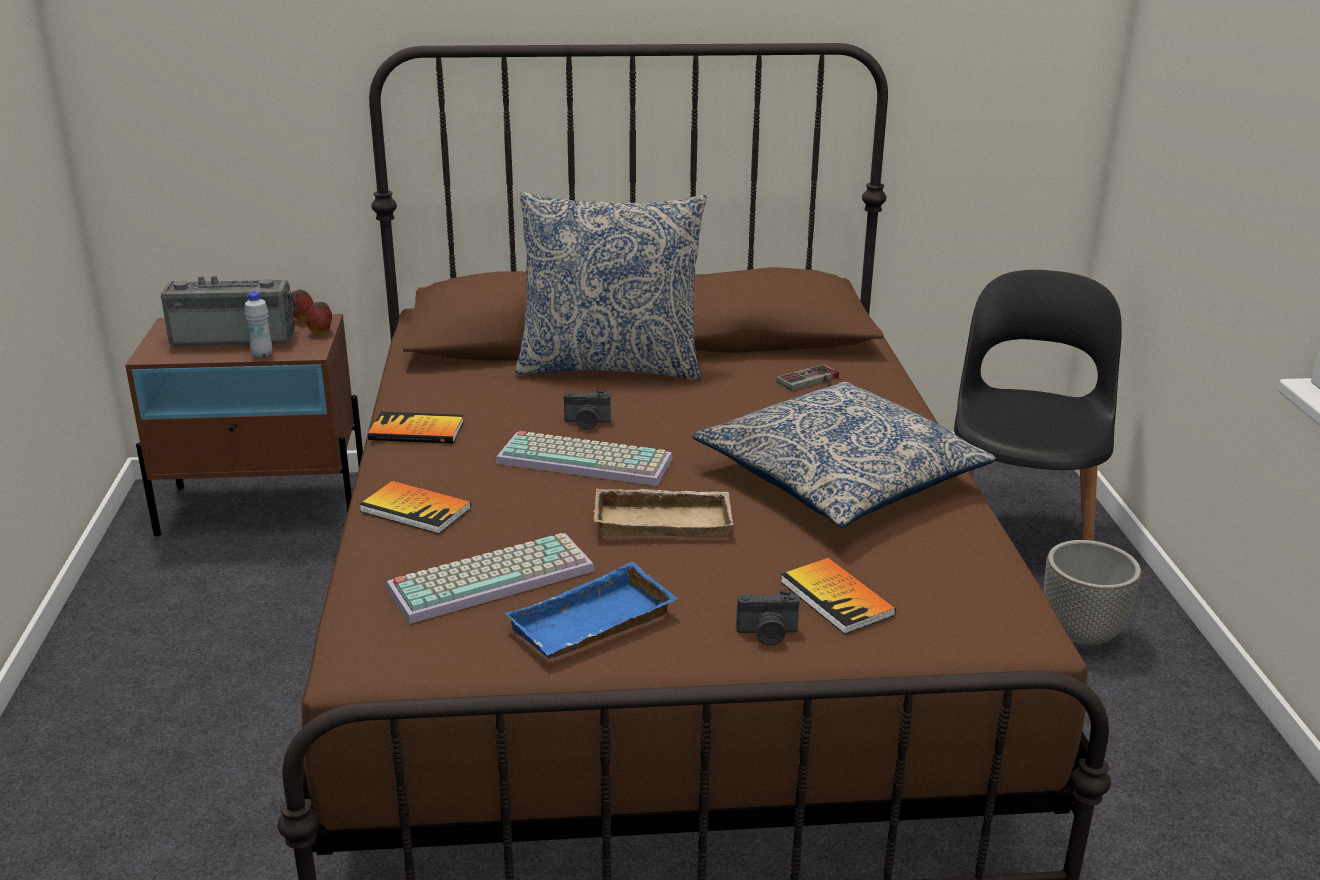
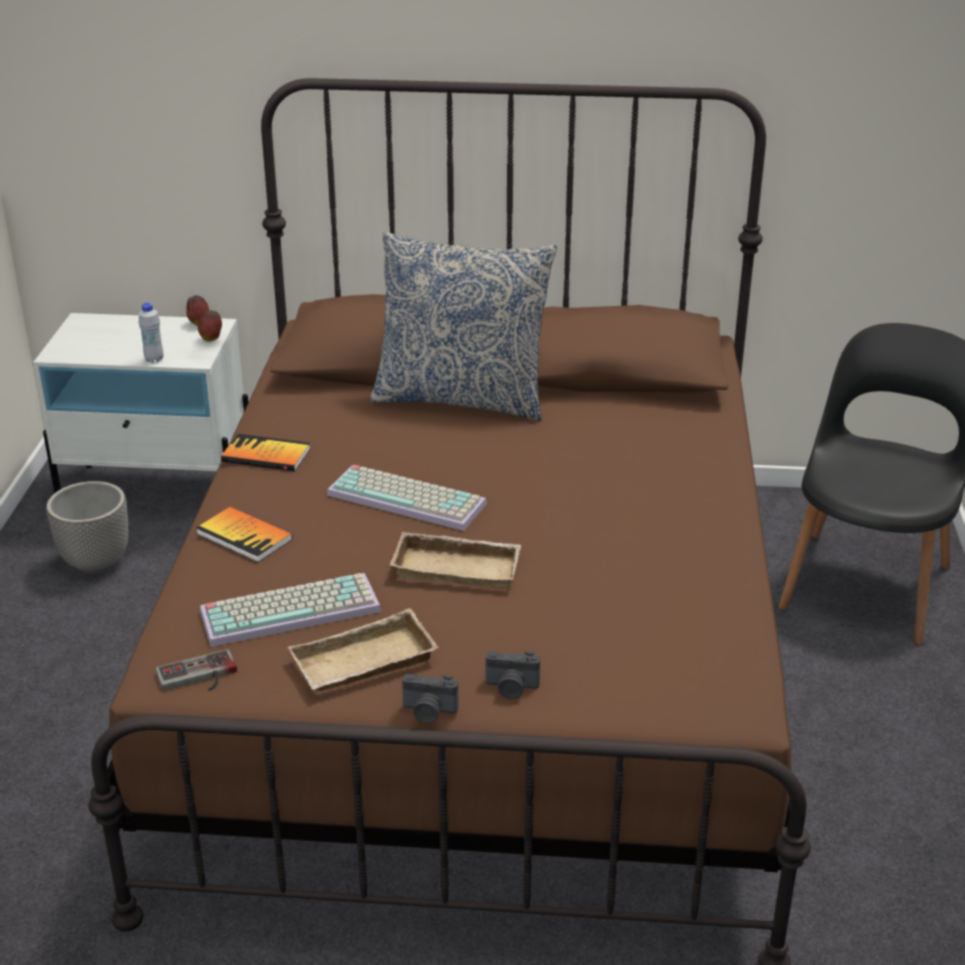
camera: 10 degrees right, 5 degrees up
(235, 337) = (134, 338): radio -> none
(265, 507) = (160, 492): brown nightstand -> white nightstand
(587, 423) = (420, 459): camera -> camera (428, 712)
(593, 626) = (363, 664): blue tray -> beige tray
(812, 382) = (647, 431): game controller -> game controller (199, 678)
(836, 598) = (585, 659): book -> none
(840, 477) = (635, 536): pillow -> none
(1081, 635) = (893, 694): planter -> planter (97, 562)

